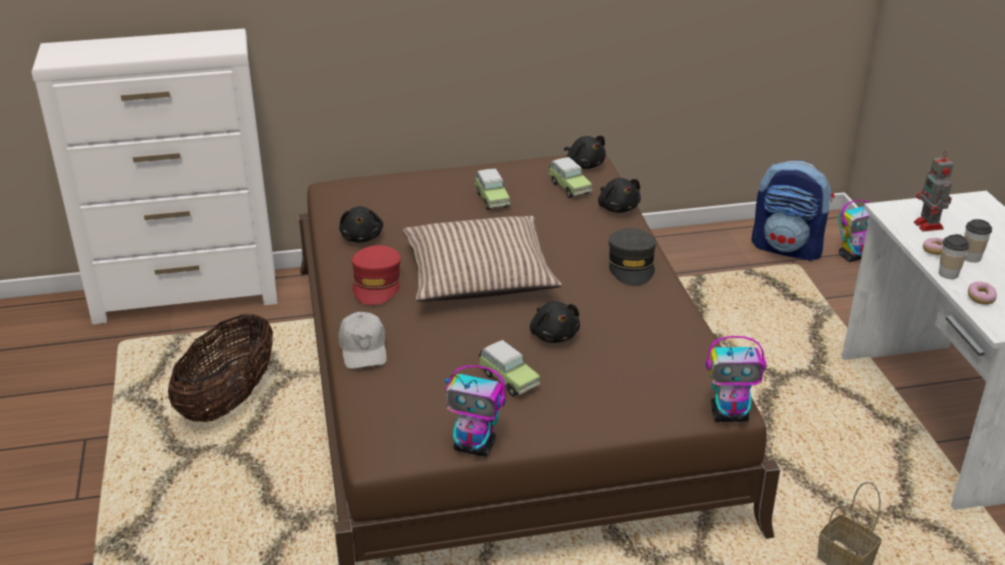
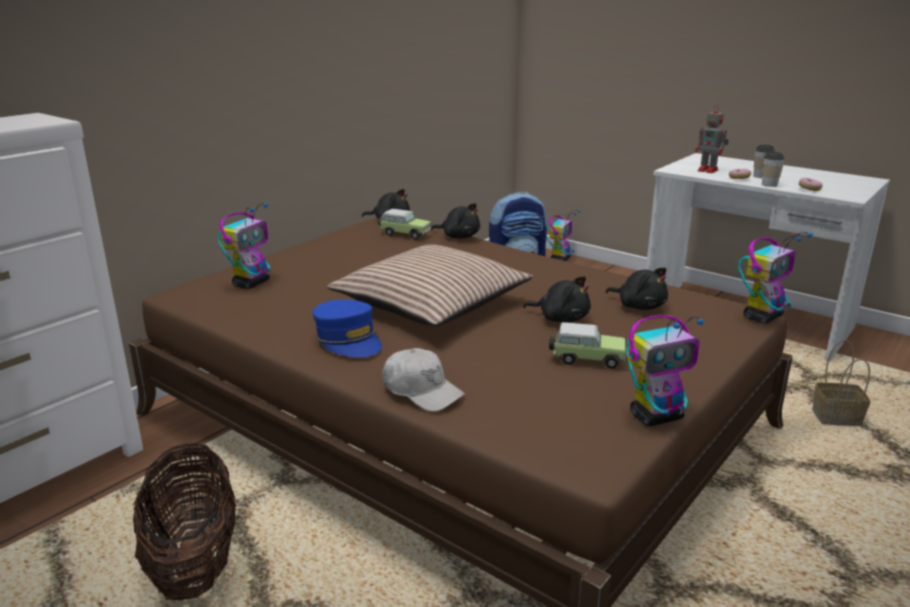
camera: 40 degrees left, 10 degrees down
(362, 237) = (271, 315): black plush toy -> black plush toy (639, 306)
(377, 284) = (348, 340): red cap -> blue cap
(389, 198) = (251, 283): none -> toy robot
(492, 199) = (353, 257): toy car -> none
(631, 266) = (530, 263): grey cap -> none

